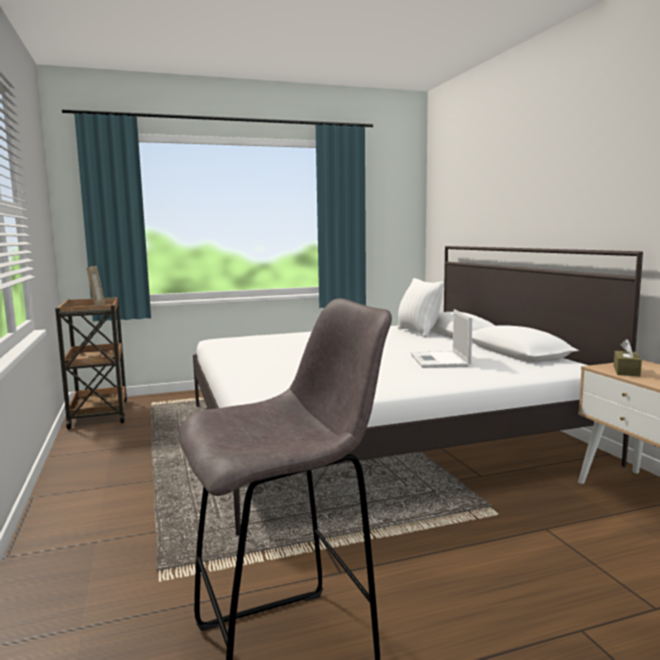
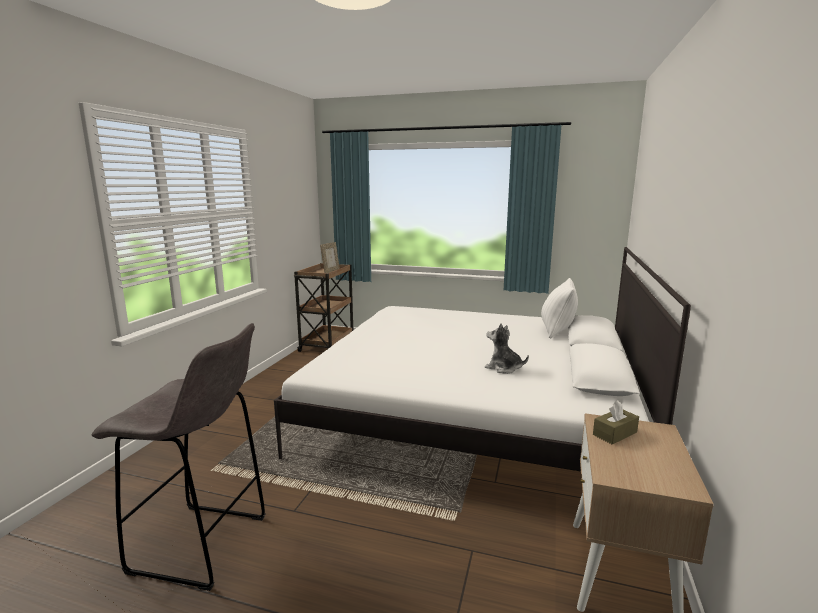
camera: 35 degrees right, 5 degrees up
(440, 360) = (503, 368): laptop -> plush toy

